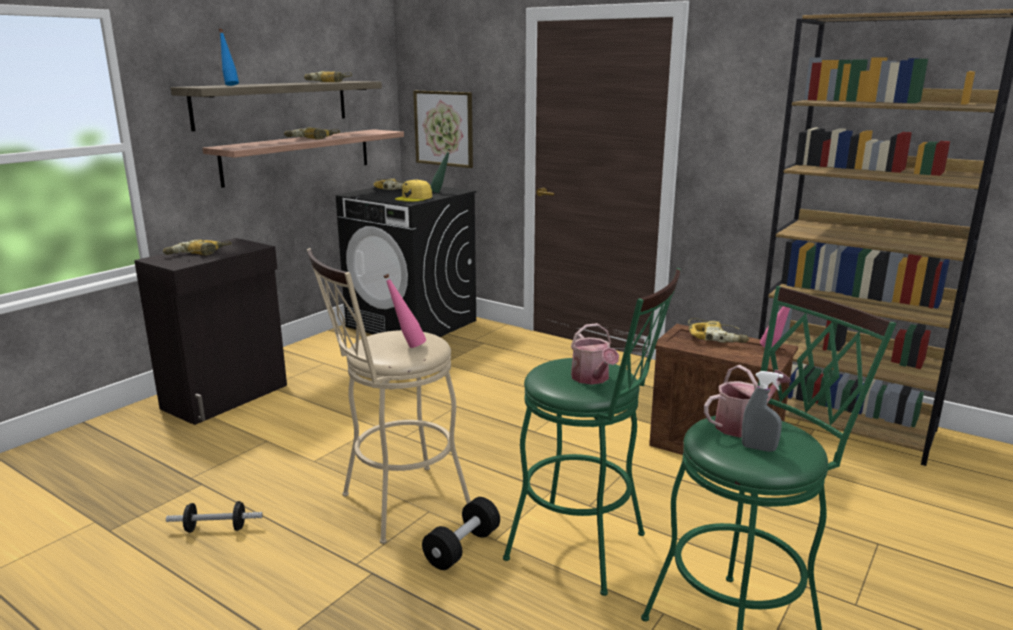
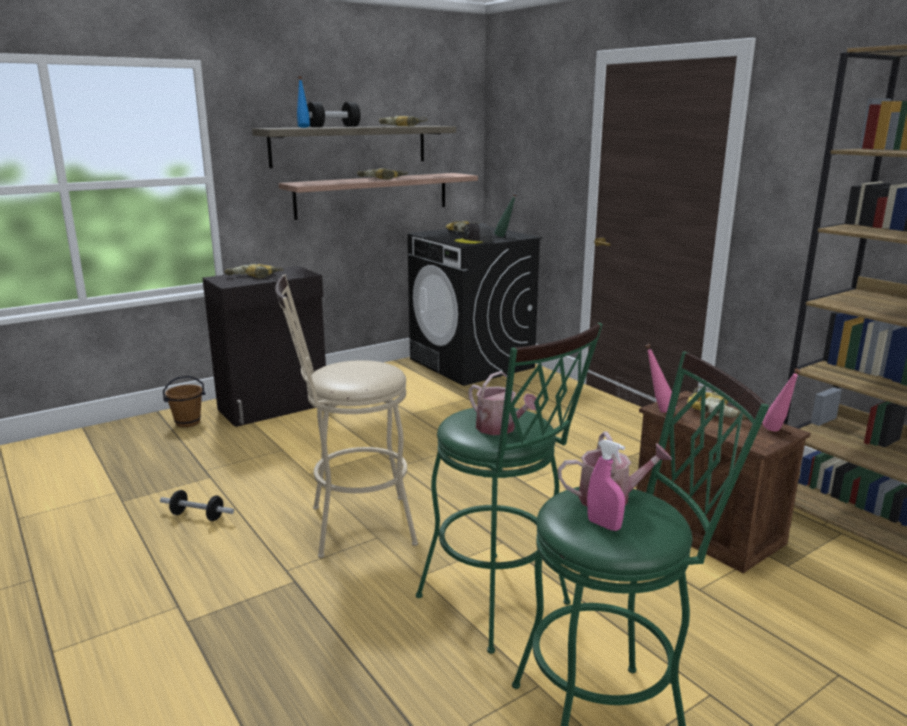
camera: 20 degrees right, 0 degrees up
(132, 429) = (187, 422): none -> brown bucket
(406, 346) = (359, 375): pink bottle -> pink bottle (657, 410)
(414, 198) = (473, 240): yellow cap -> grey cap
(444, 128) = (519, 174): picture -> none
(462, 548) = (385, 577): black dumbbell -> black dumbbell (334, 127)
(592, 379) = (500, 429): watering can -> watering can turned 45 degrees counterclockwise
(758, 448) = (604, 525): grey spray bottle -> pink spray bottle

